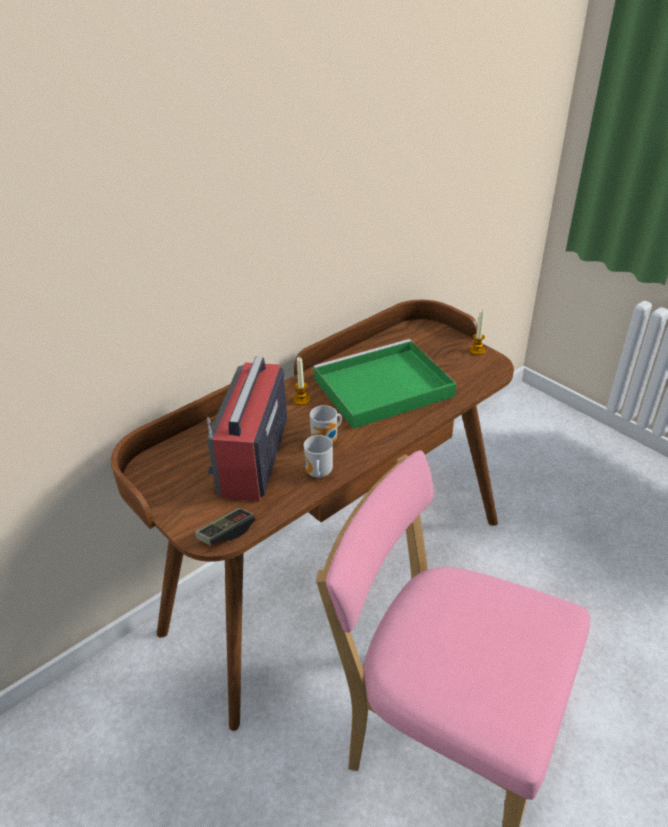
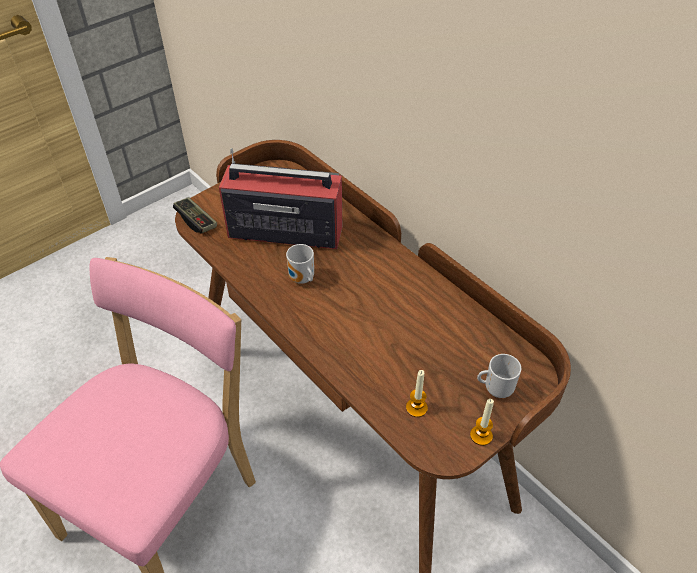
camera: 90 degrees right, 10 degrees up
(301, 400) = (370, 260): candle -> candle (416, 408)
(317, 474) = (255, 273): mug -> mug (496, 388)
(381, 388) = (390, 326): green tray -> none

